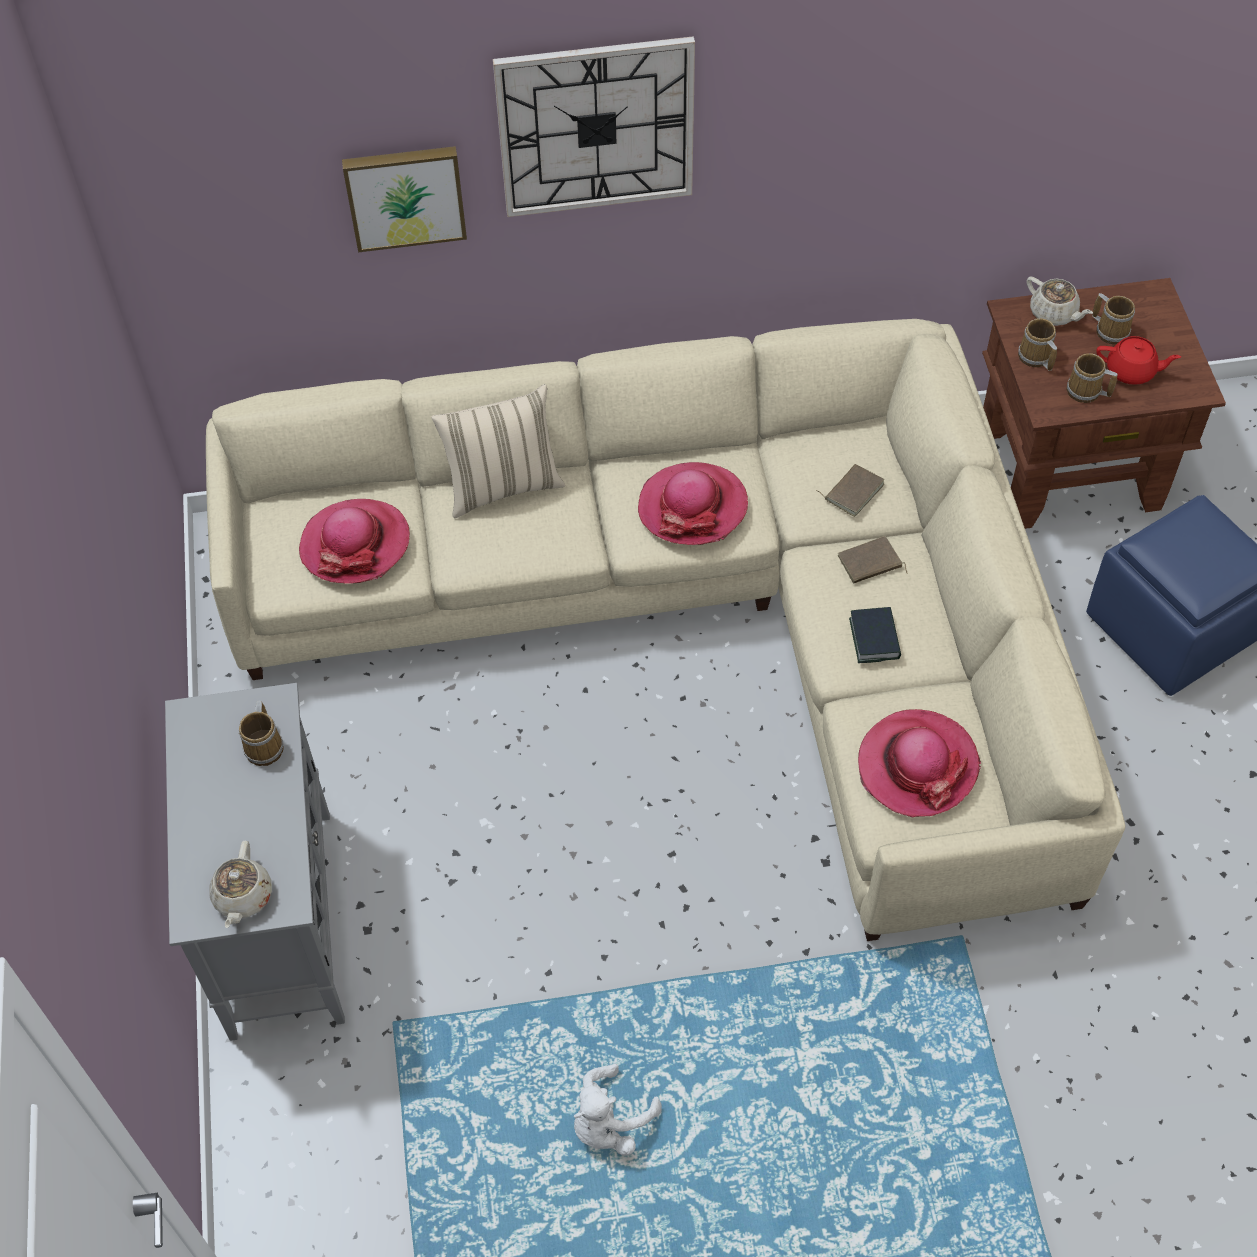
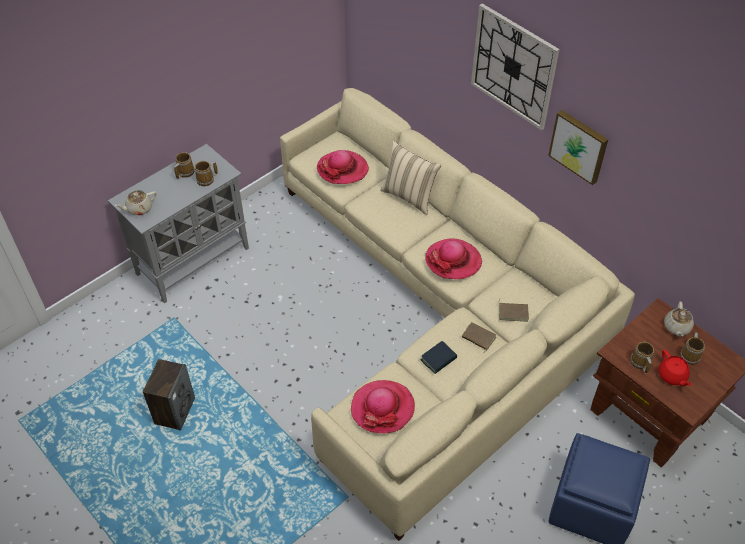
camera: 55 degrees right, 5 degrees down
(405, 195) = (440, 46): picture -> picture (579, 146)
(609, 1123) = (174, 410): white plush toy -> speaker
(1035, 357) = (641, 332): mug -> mug (184, 172)

